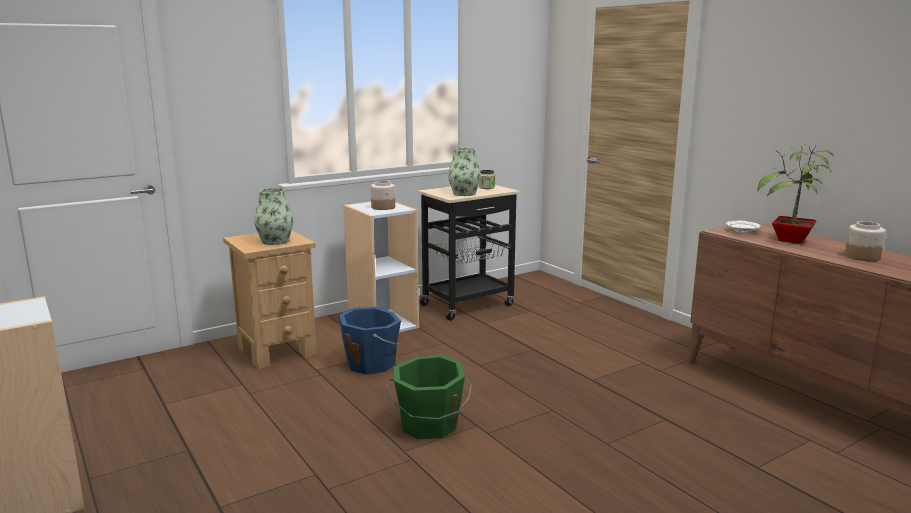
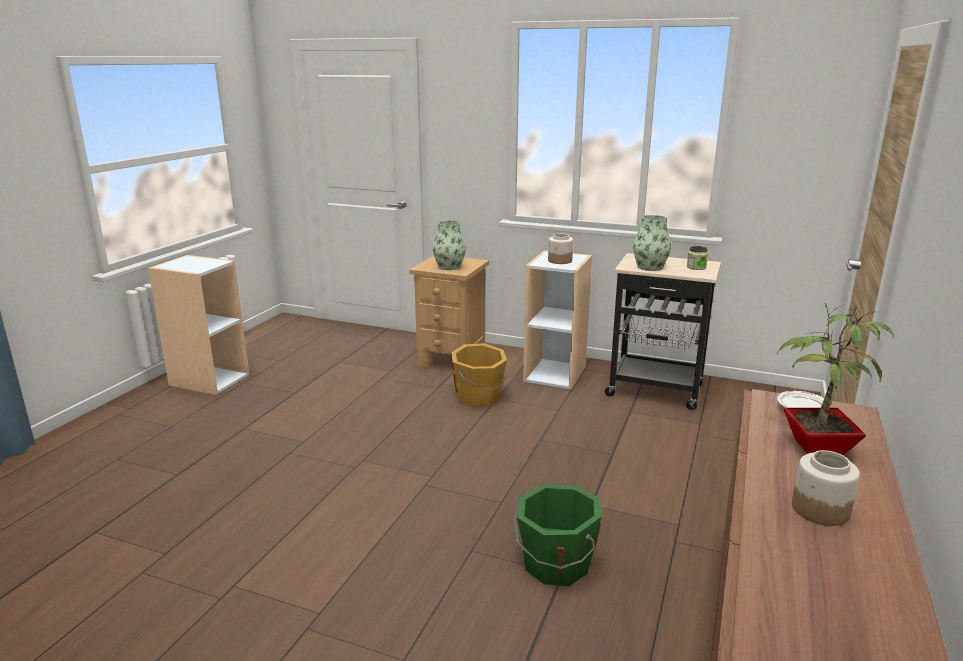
camera: 55 degrees right, 5 degrees up
(372, 363) = (479, 397): blue bucket -> orange bucket
(428, 425) = (409, 456): green bucket -> green bucket (555, 564)

